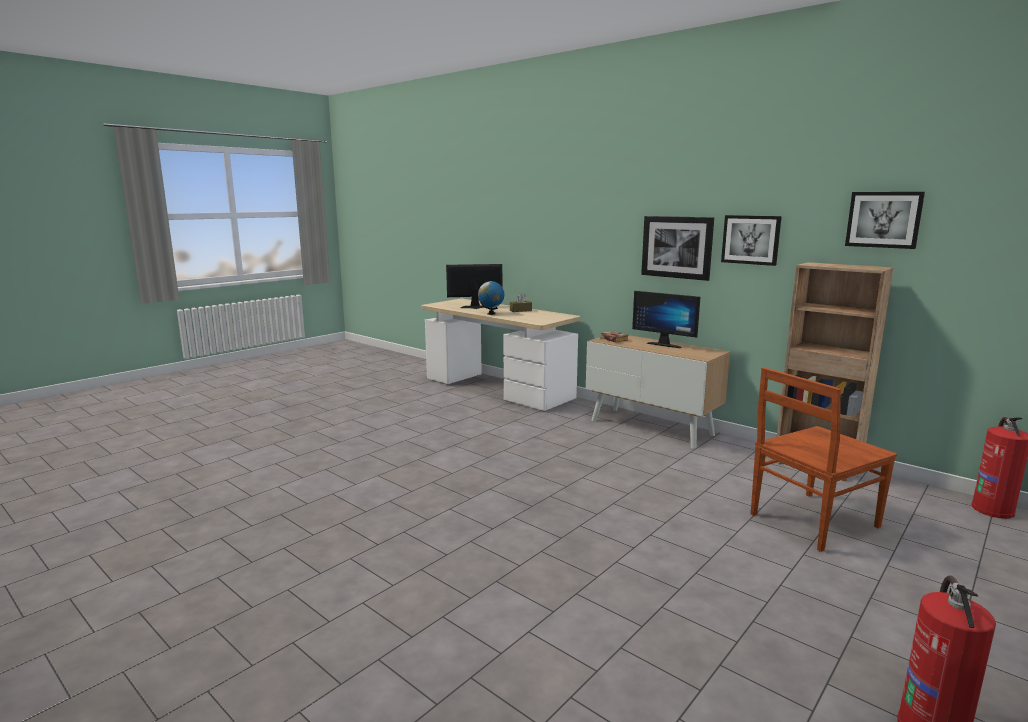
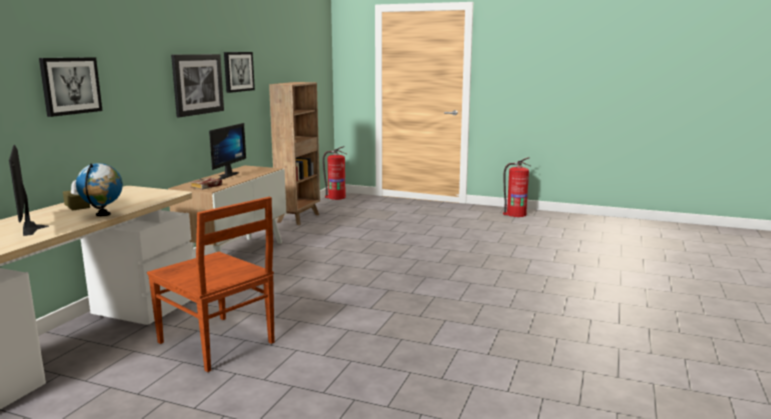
camera: 110 degrees left, 0 degrees up
(811, 521) = (379, 221): brown chair -> brown chair (217, 343)
(883, 219) = (284, 53): picture -> picture (70, 85)

